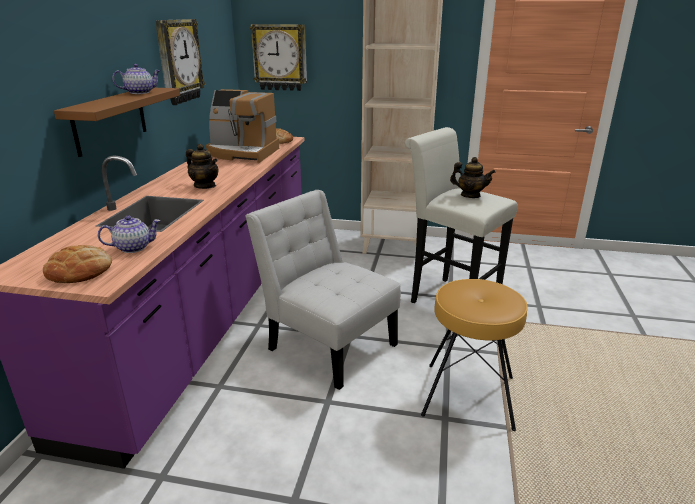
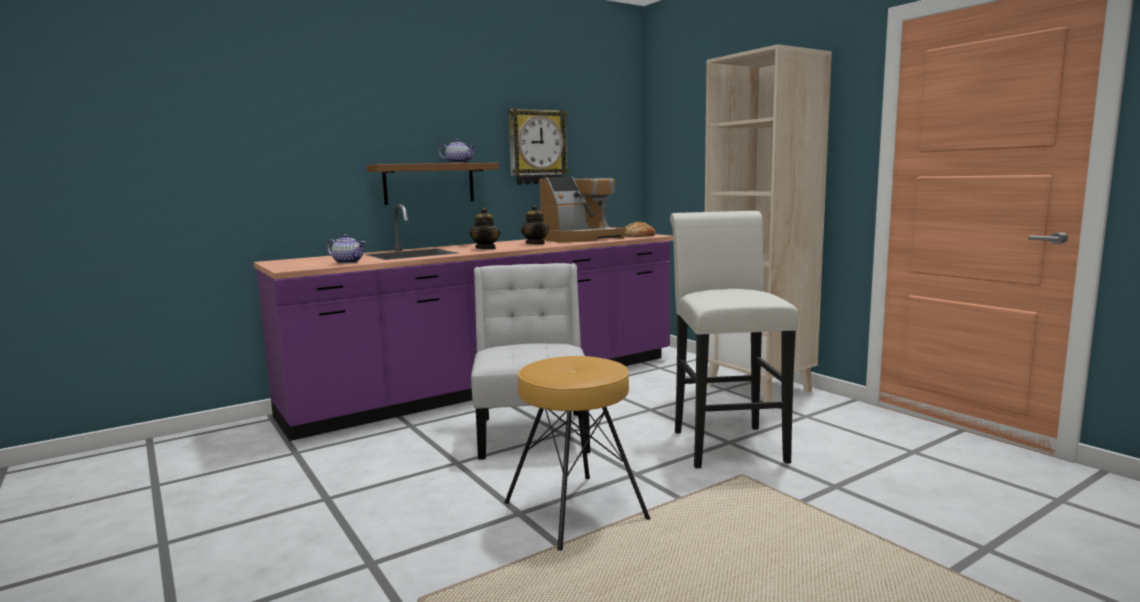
camera: 45 degrees right, 15 degrees down
(80, 271) = (297, 265): bread -> none
(242, 153) = (581, 239): coffee machine -> coffee machine turned 90 degrees counterclockwise
(280, 57) = (678, 151): wall clock -> none
(470, 195) = (737, 292): teapot -> teapot (535, 243)

